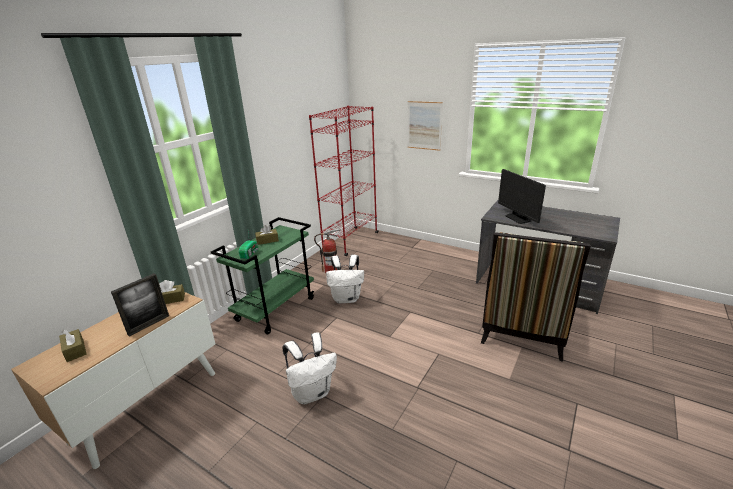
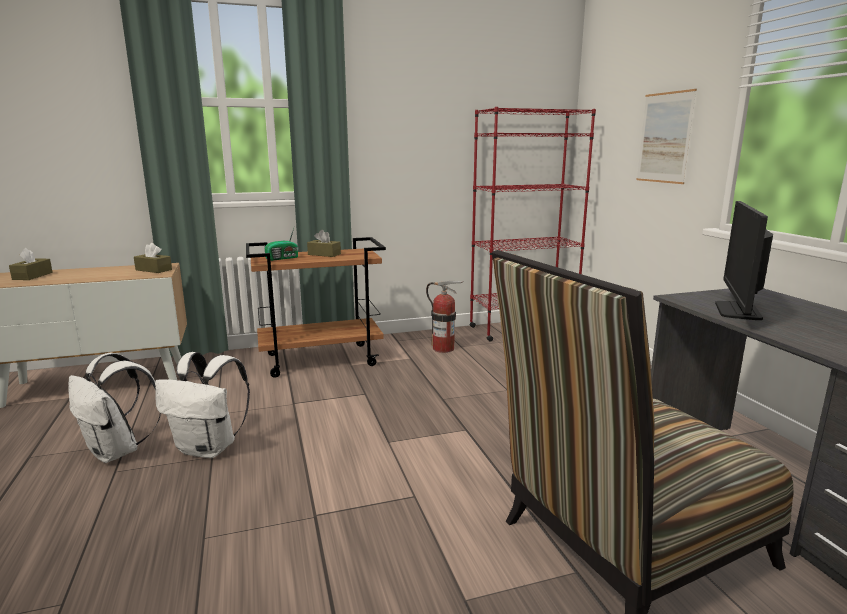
camera: 40 degrees right, 10 degrees down
(149, 325) = (99, 278): picture frame -> none
(276, 309) = (322, 360): green cart -> brown cart
(347, 298) = (411, 381): white backpack -> white backpack (117, 451)

